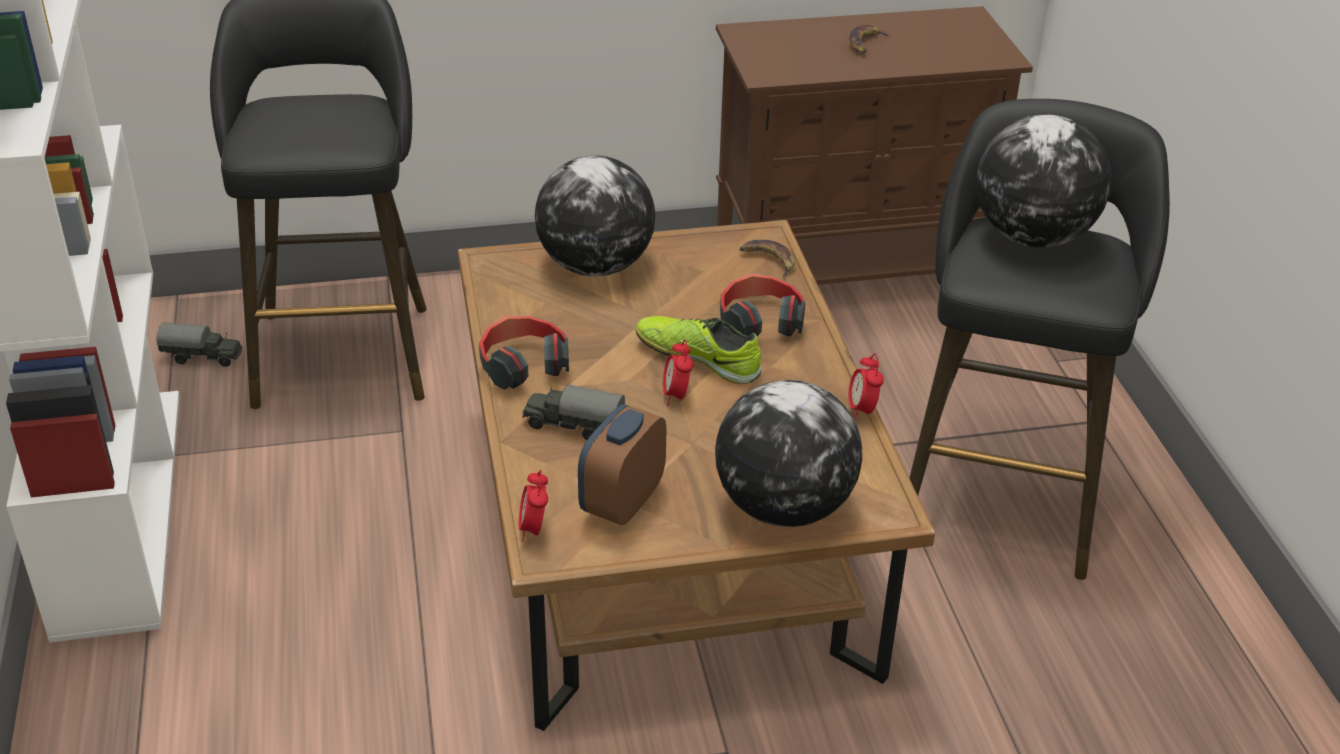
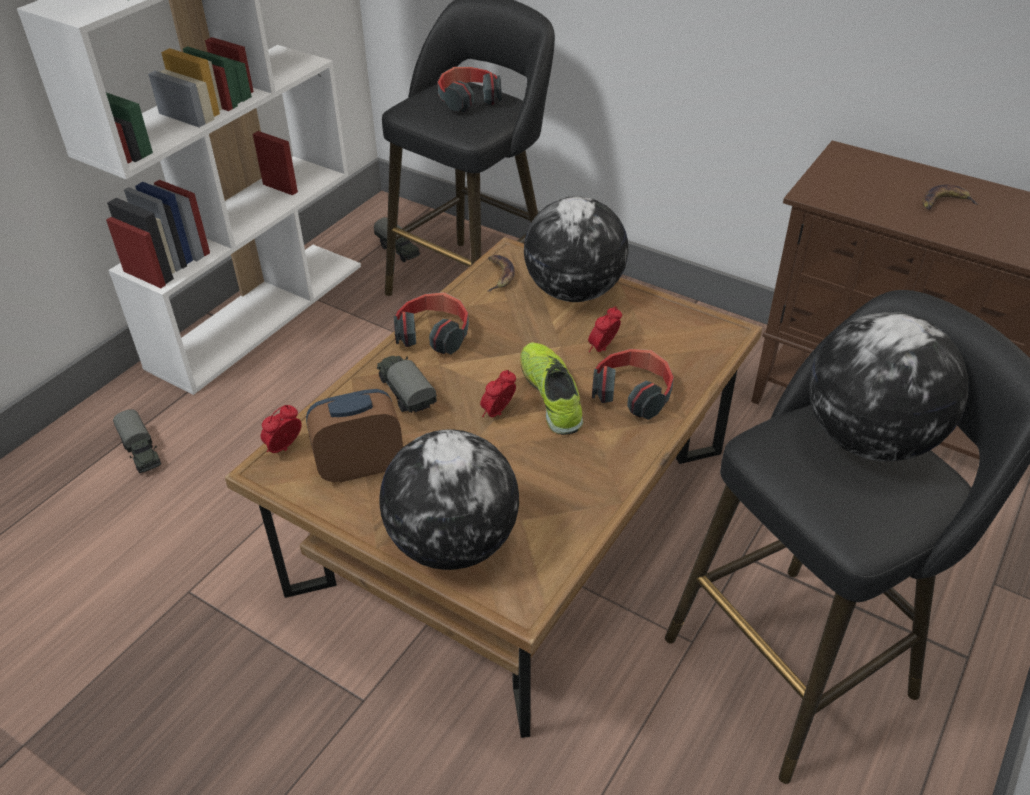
camera: 45 degrees right, 5 degrees up
(185, 718) = (142, 453): none -> toy truck
(313, 114) = (468, 99): none -> headphones
(768, 260) = (703, 350): banana -> banana (499, 275)
(862, 410) = (612, 507): alarm clock -> alarm clock (603, 349)

